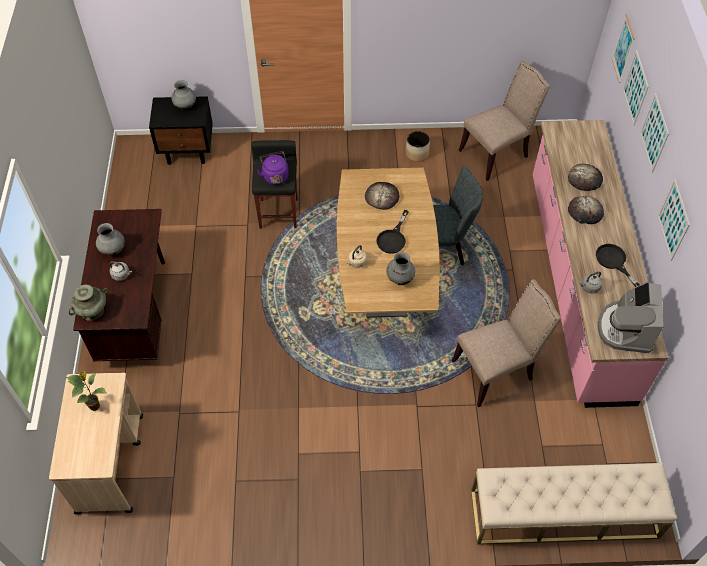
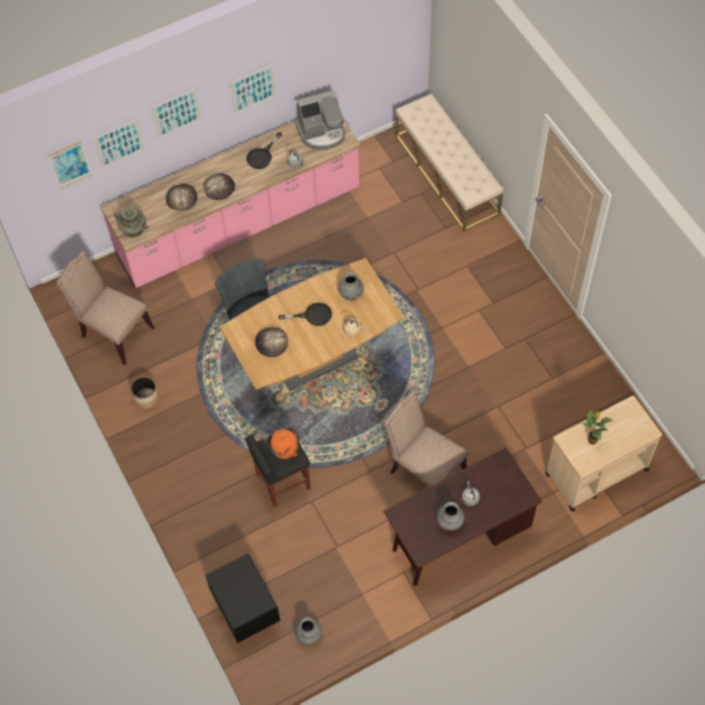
camera: 115 degrees left, 5 degrees up
(92, 311) = (516, 498): turquoise vase -> turquoise vase (133, 229)
(185, 106) = (230, 588): grey vase -> grey vase (308, 635)
(275, 176) = (283, 450): purple kettle -> orange kettle
(496, 370) = (356, 250): beige chair -> beige chair (424, 471)

